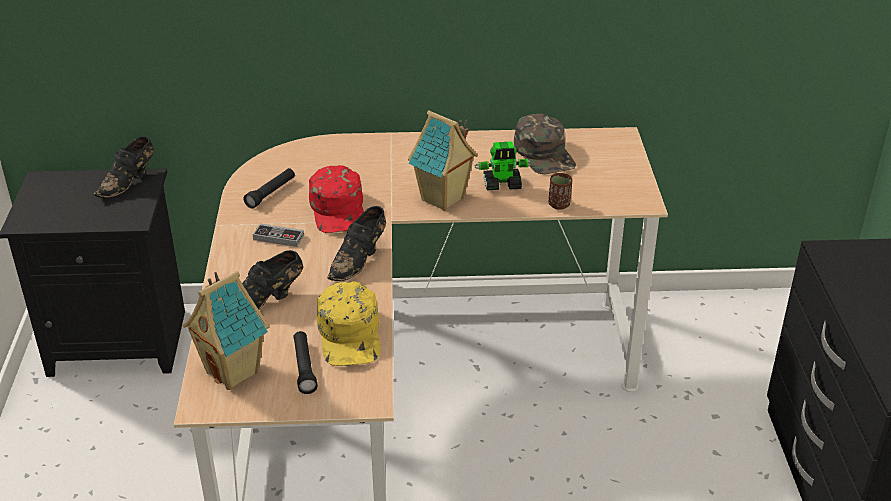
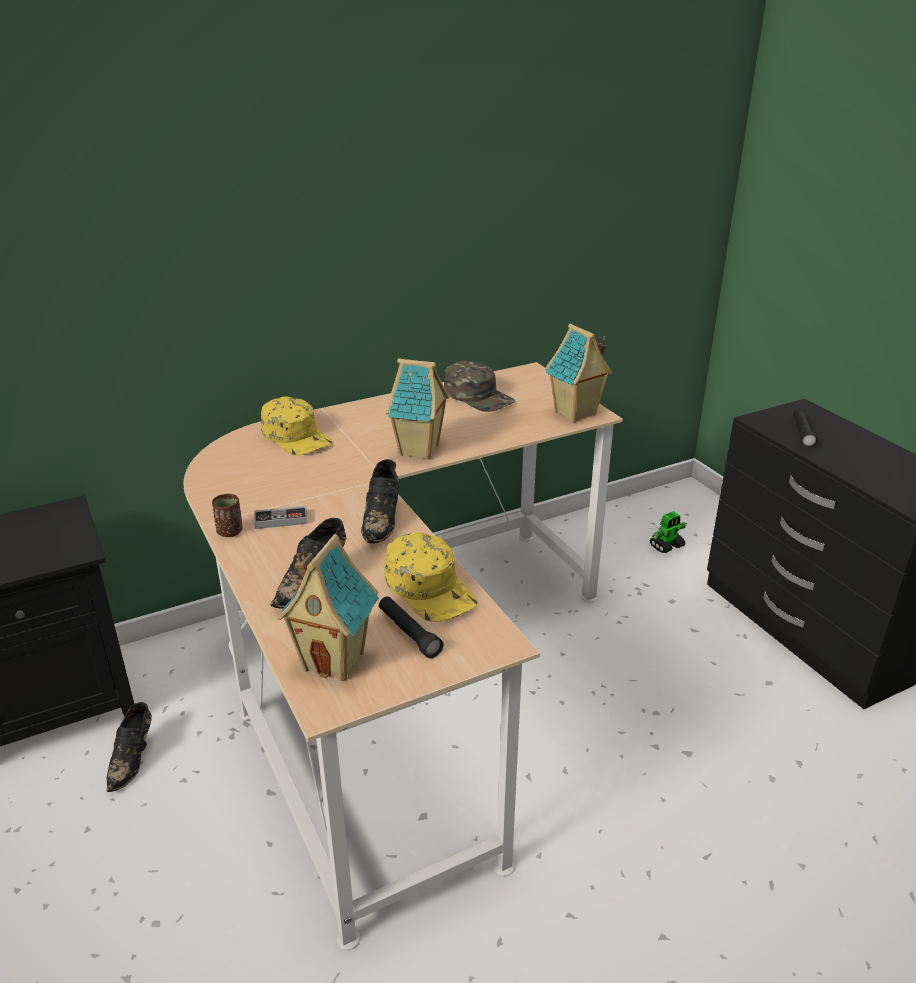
camera: 25 degrees left, 5 degrees down
(129, 182) = (49, 517): black shoe -> black shoe (133, 759)
(271, 193) = (240, 483): black flashlight -> black flashlight (802, 433)
(339, 209) = (324, 481): red cap -> none
(348, 158) = (297, 436): none -> yellow cap
(502, 184) = (463, 427): toy robot -> toy robot (667, 546)
(559, 205) = (527, 431): brown cup -> brown cup (230, 532)
(623, 197) = (575, 414): none -> toy house

